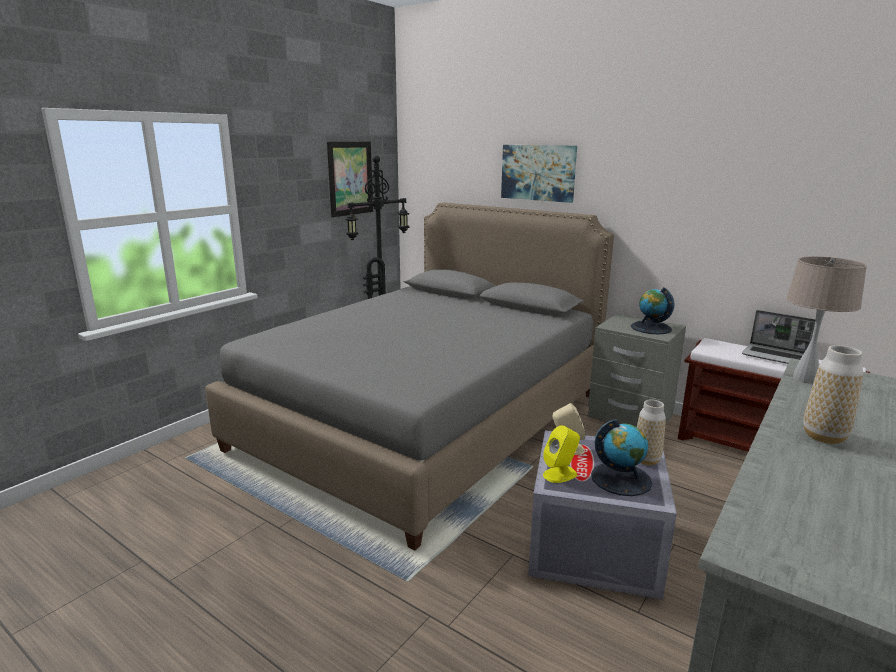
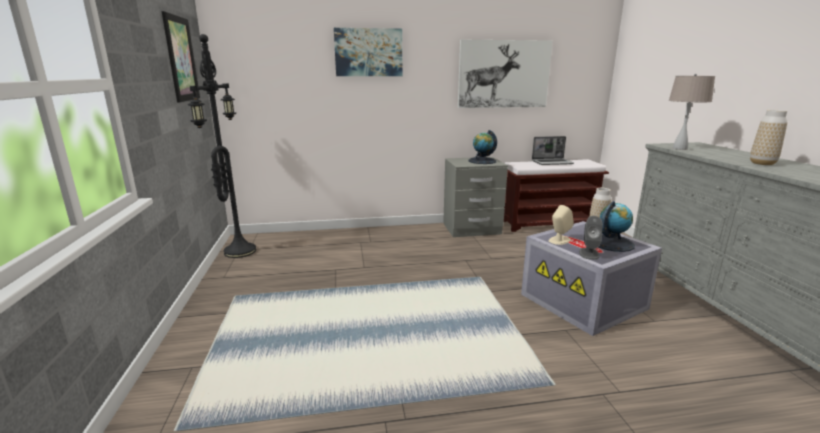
camera: 45 degrees left, 0 degrees up
(425, 420) = (362, 280): grey bed -> none
(560, 474) = (589, 253): yellow speaker -> grey speaker
(715, 210) = (503, 74): none -> picture

